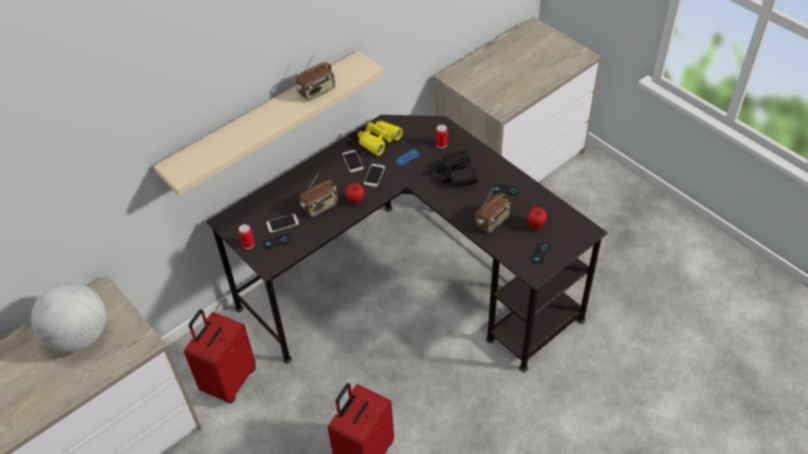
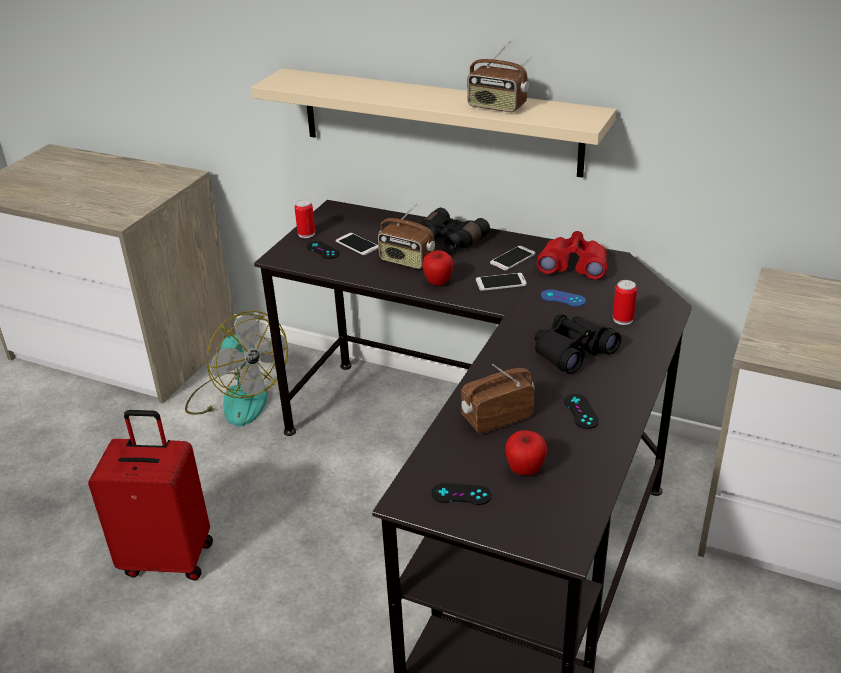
camera: 65 degrees right, 15 degrees down
(80, 336) = (117, 185): globe -> none
(228, 380) = (237, 397): red suitcase -> fan
(311, 180) = (449, 240): none -> black binoculars
(378, 140) = (573, 265): yellow binoculars -> red binoculars
(492, 221) = (496, 417): radio -> radio turned 135 degrees clockwise

